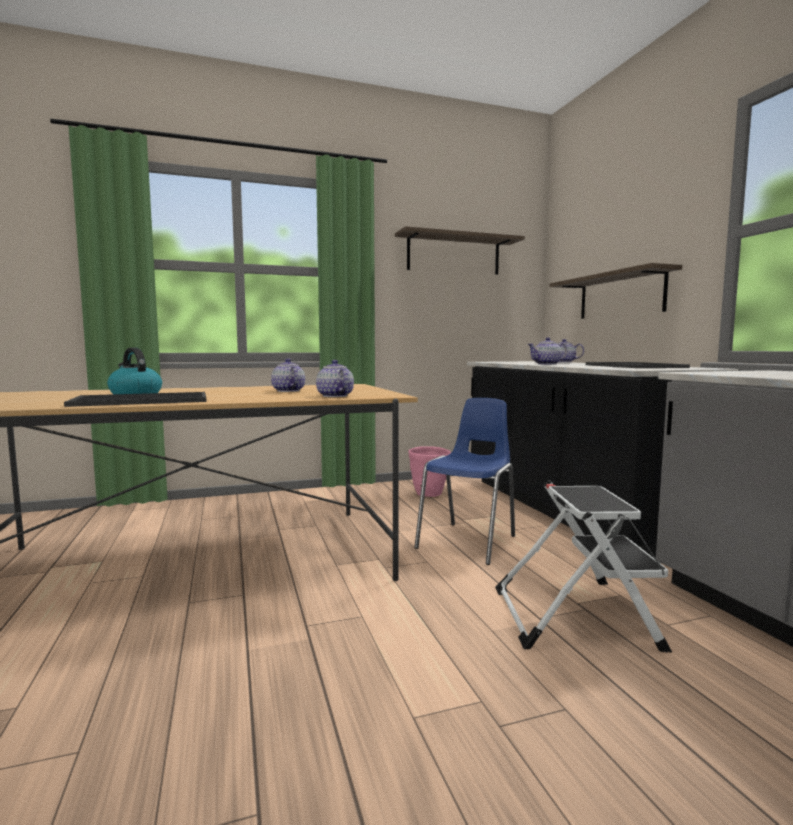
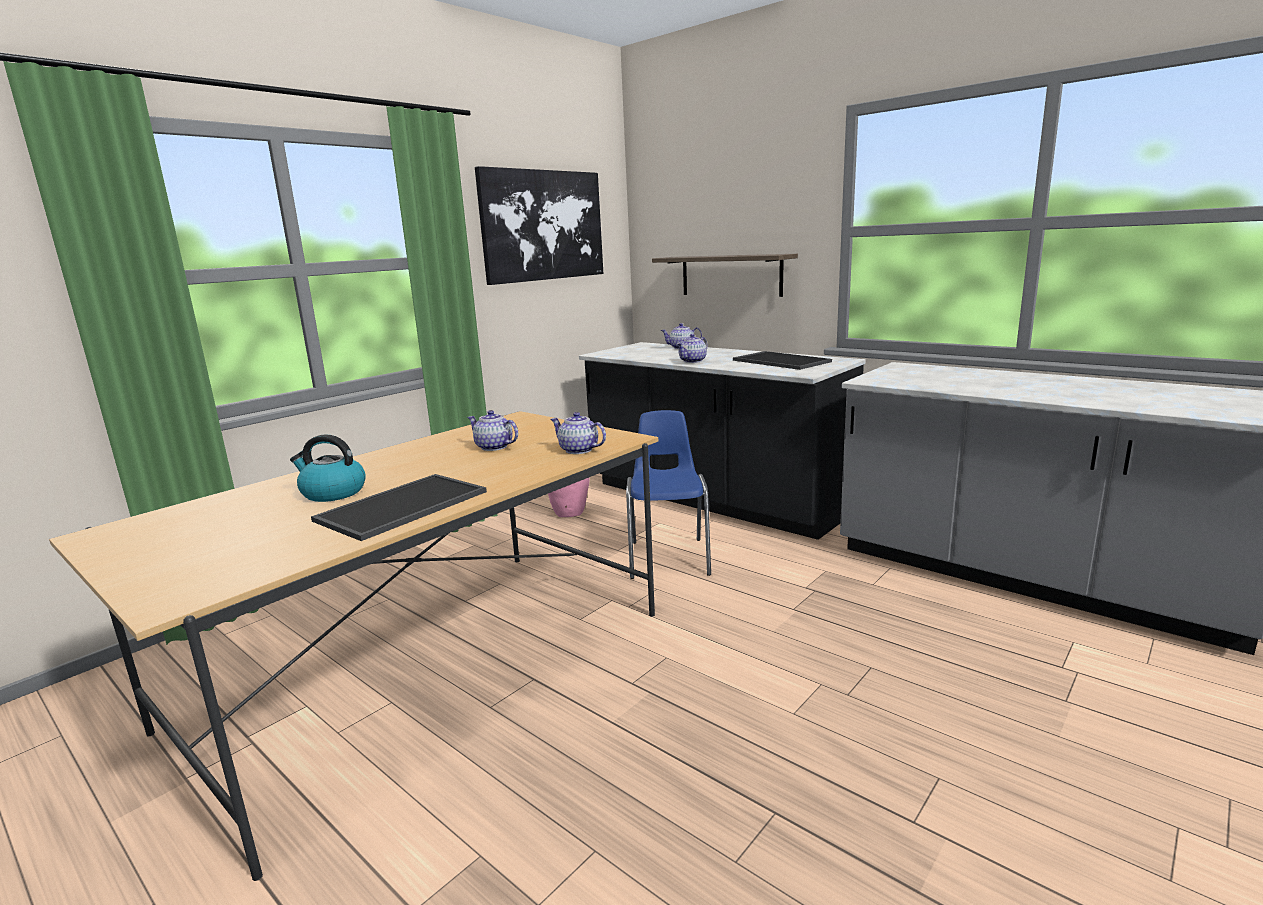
camera: 30 degrees left, 10 degrees up
(453, 254) = (543, 225): shelf -> picture
(575, 614) = (812, 597): step ladder -> none

